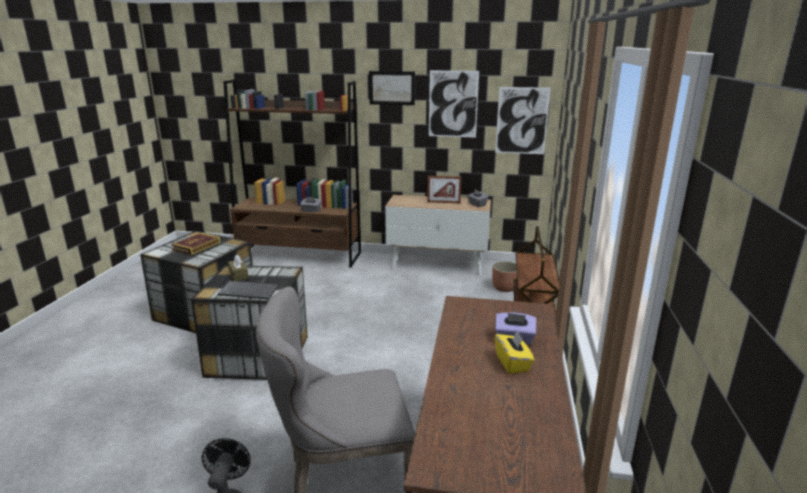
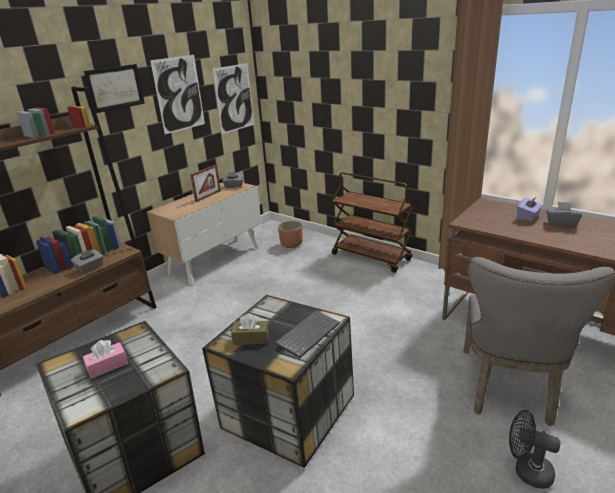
camera: 60 degrees left, 5 degrees up
(197, 246) = (107, 366): book -> pink tissue box
(512, 363) = (561, 224): yellow tissue box -> grey tissue box

